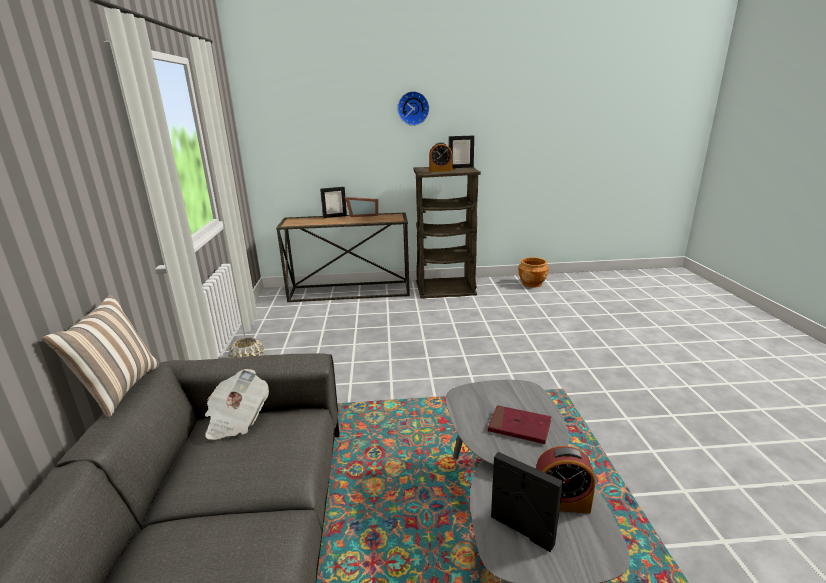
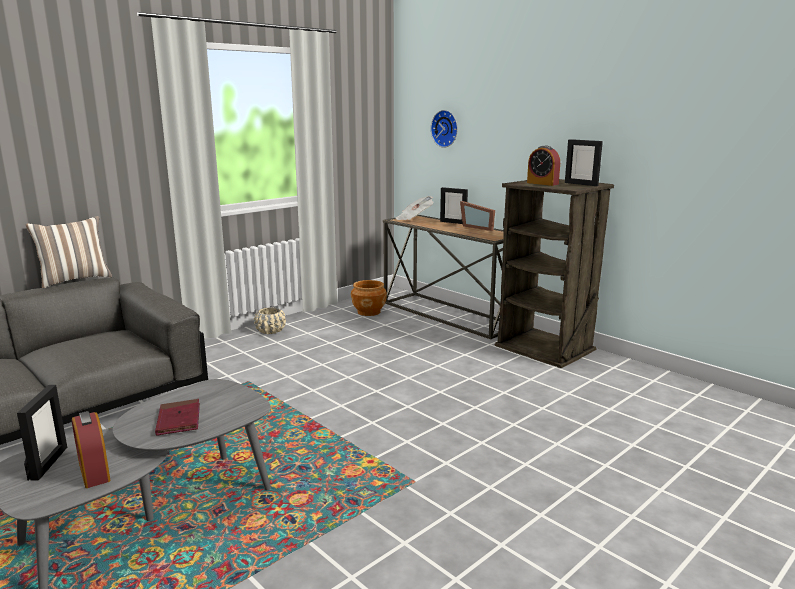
camera: 50 degrees right, 5 degrees down
(237, 419) = (119, 333): newspaper -> newspaper (414, 218)
(413, 108) = (551, 100): wall clock -> wall clock (446, 128)
(532, 283) = (667, 388): brown planter -> brown planter (369, 312)

